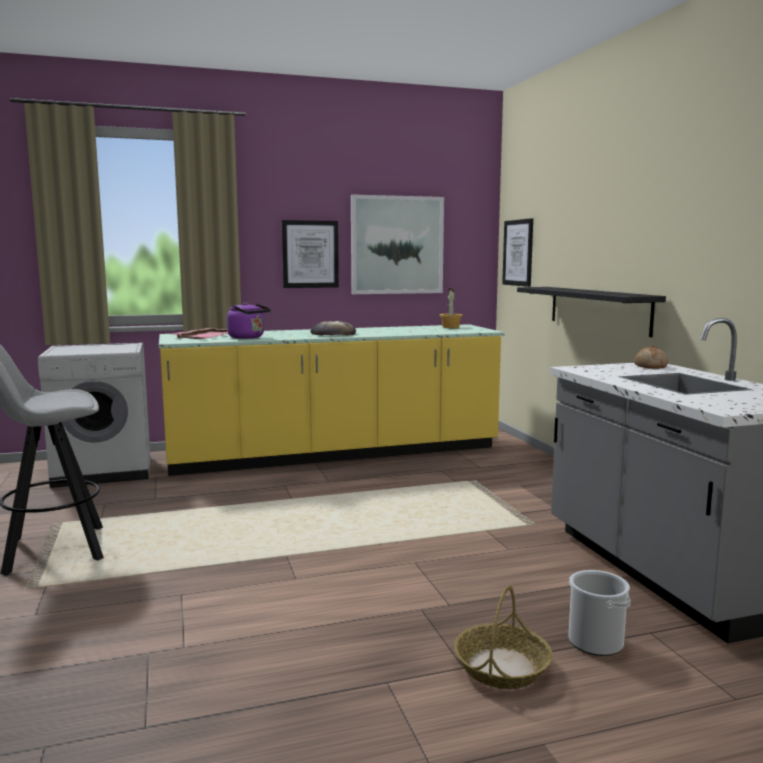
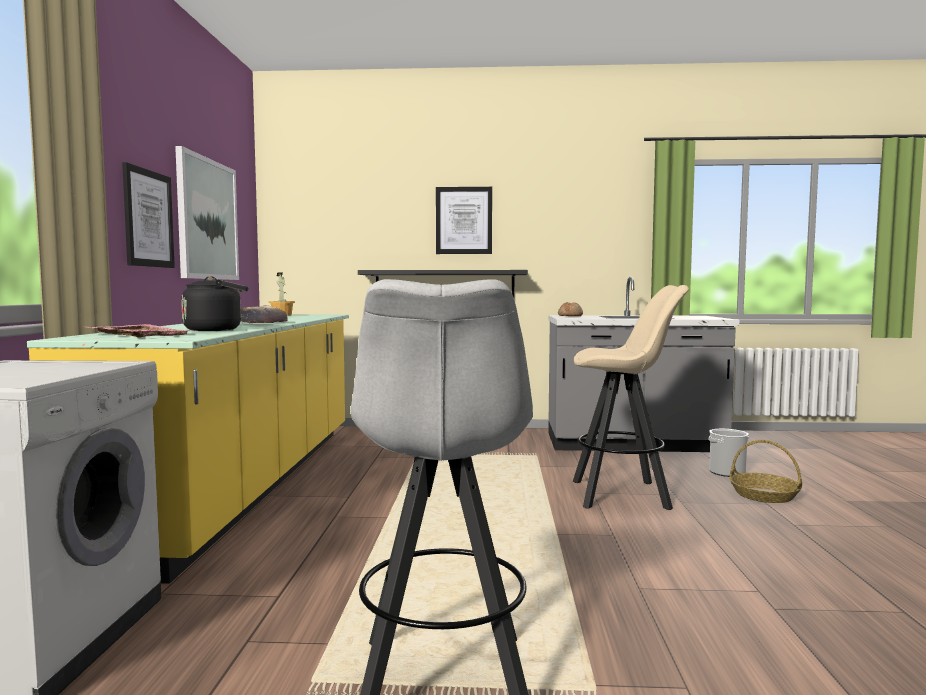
camera: 70 degrees left, 5 degrees down
(248, 337) = (216, 330): purple kettle -> black kettle
(421, 577) = (623, 495): none -> beige stool
(518, 252) = (304, 239): picture -> picture (464, 220)

